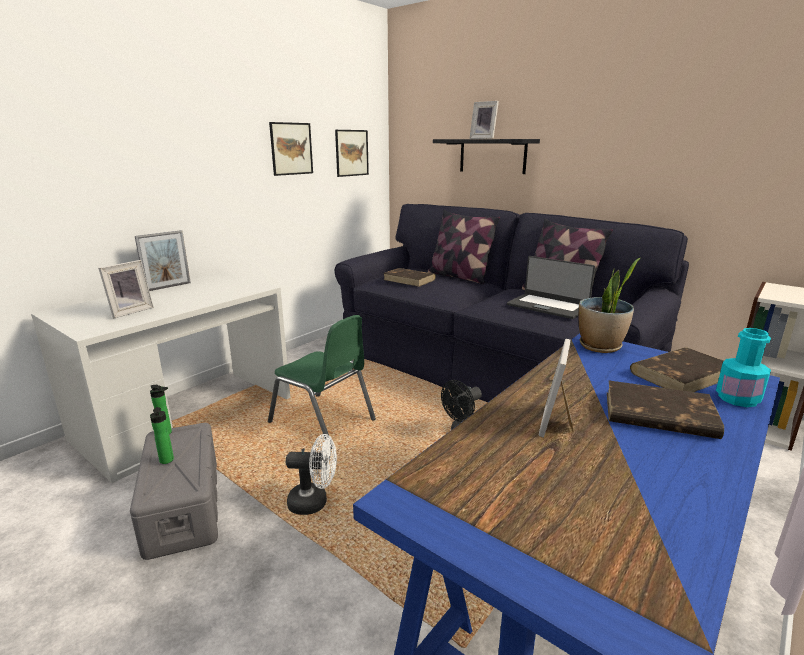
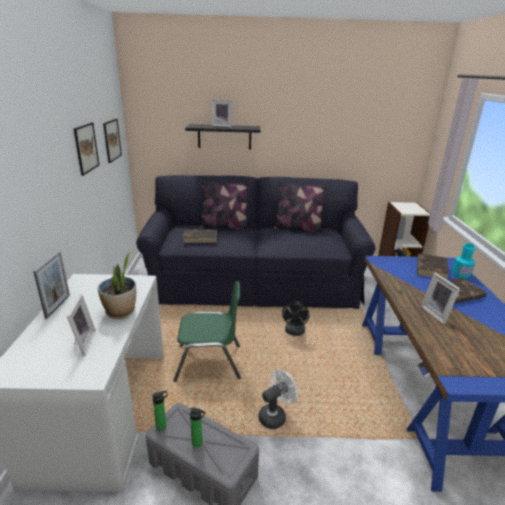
camera: 40 degrees left, 5 degrees up
(548, 306) = (306, 238): laptop -> none
(600, 346) = (385, 262): potted plant -> potted plant (121, 312)

